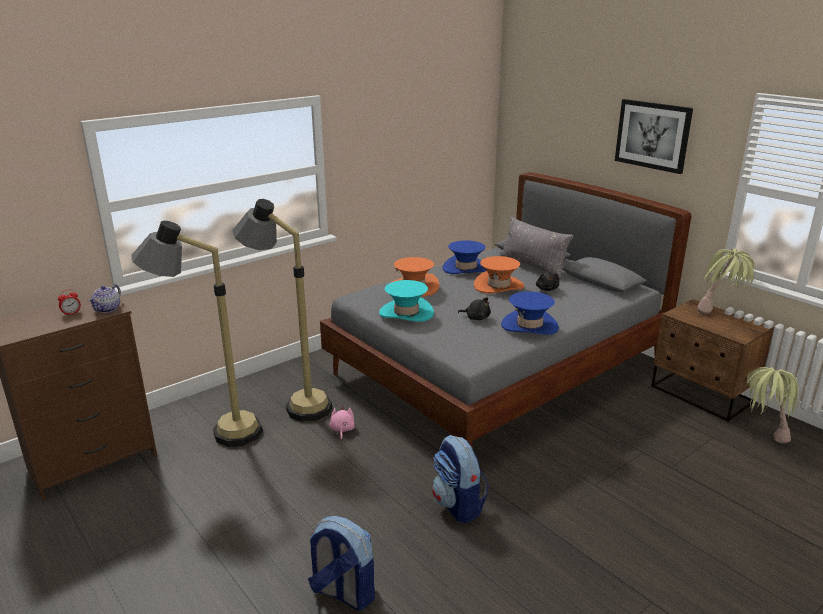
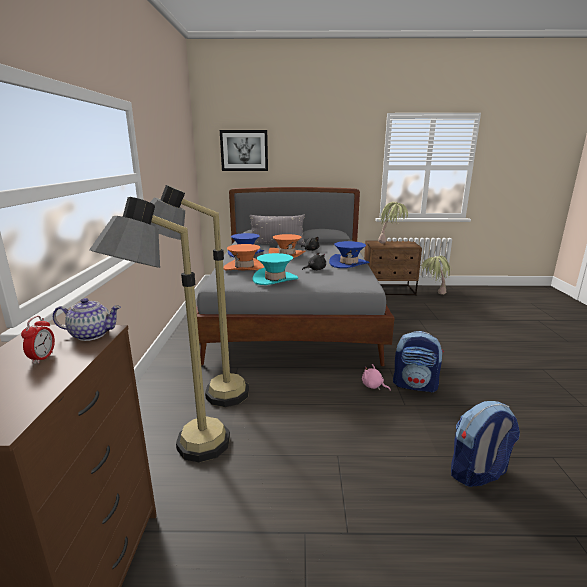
camera: 50 degrees left, 5 degrees down
(108, 309) = (91, 334): teapot -> teapot turned 60 degrees counterclockwise
(342, 430) = (277, 391): pink plush toy -> pink plush toy (373, 386)
(652, 135) = (326, 146): picture -> picture (244, 150)

